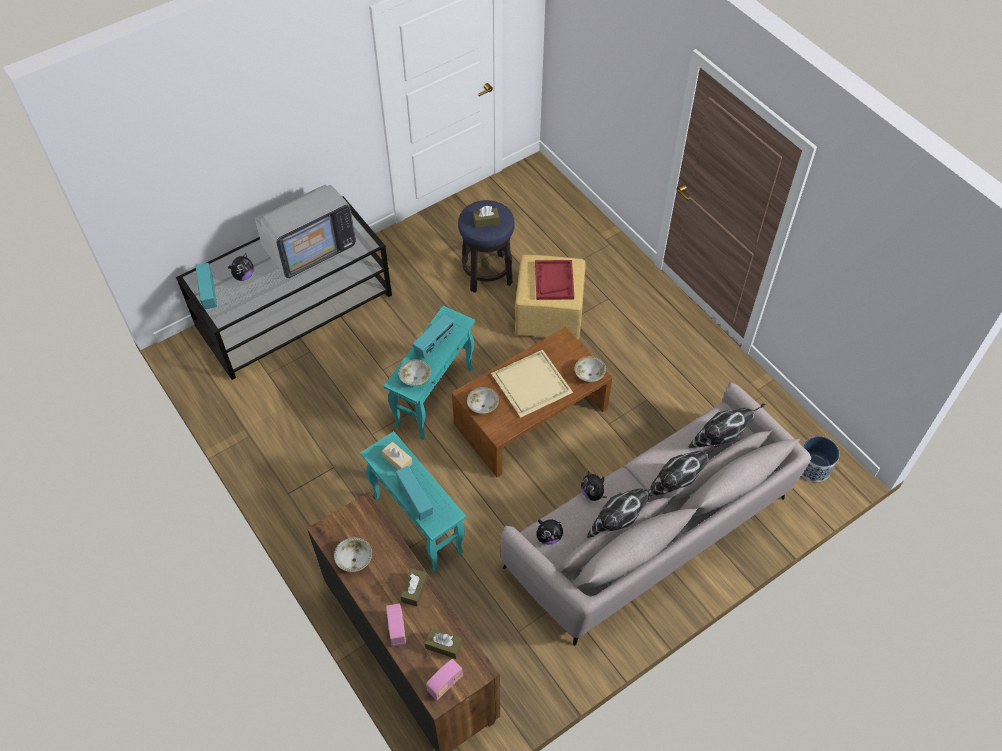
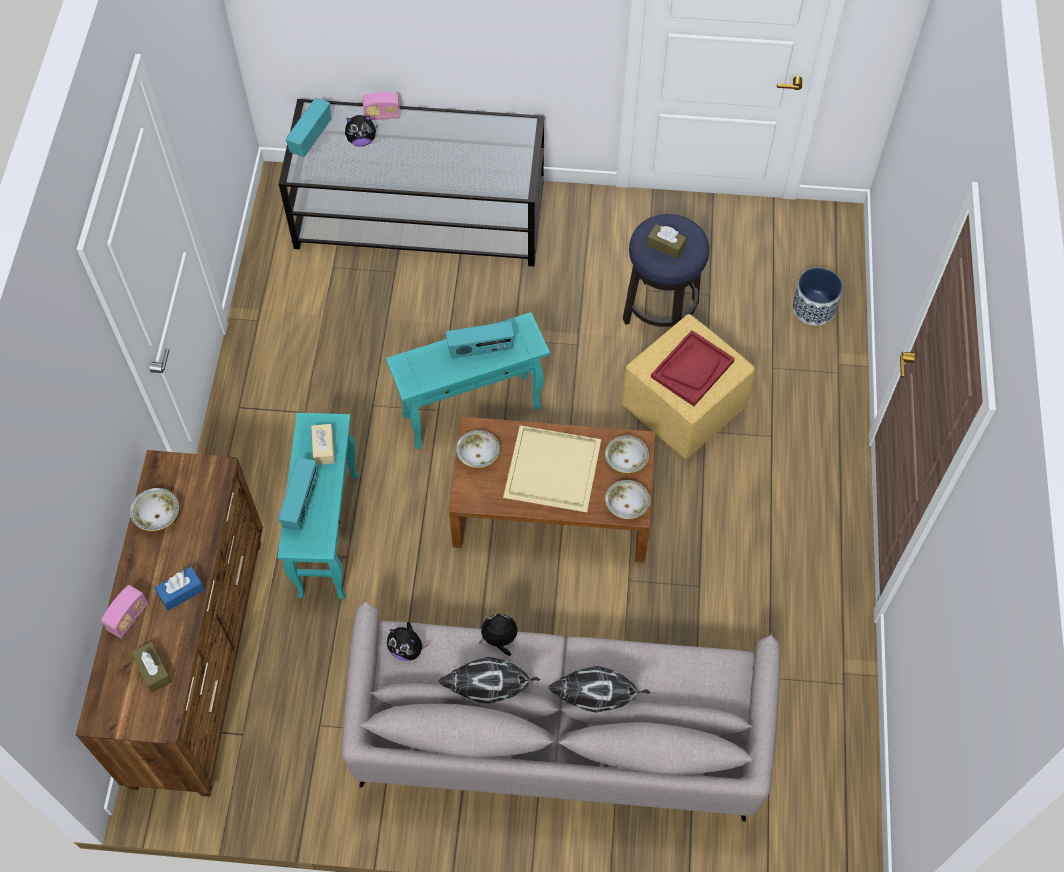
camera: 40 degrees right, 5 degrees up
(310, 248) = (454, 154): television -> none
(414, 590) = (181, 592): brown tissue box -> blue tissue box
(415, 378) = (424, 373): bowl -> bowl (626, 461)
(445, 683) = (118, 708): radio -> radio (382, 115)
(593, 493) = (499, 640): plush toy -> plush toy turned 75 degrees clockwise
(720, 442) = (698, 694): pillow -> none
(813, 467) = (818, 814): planter -> planter (813, 308)

